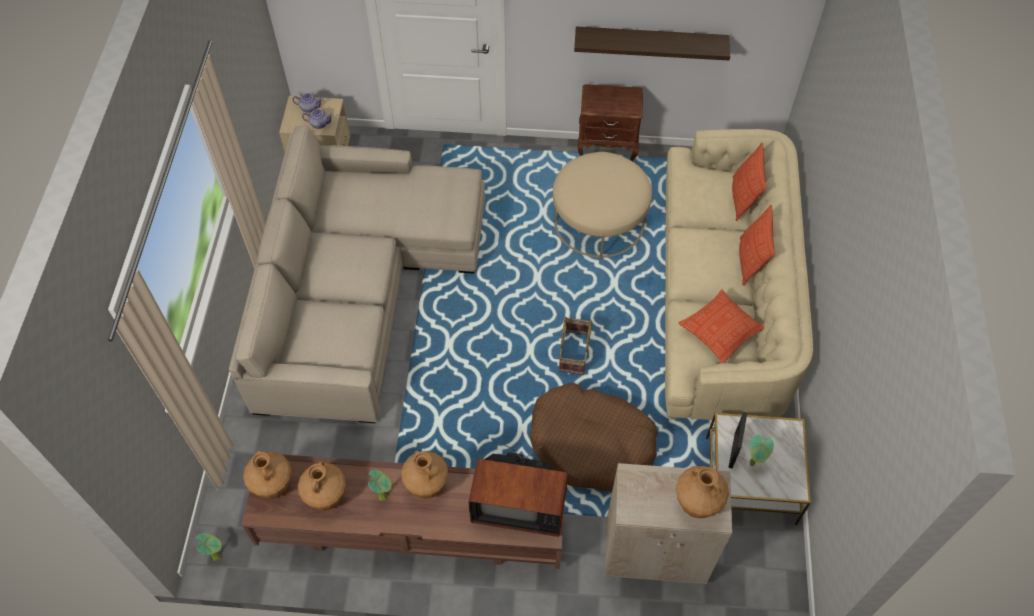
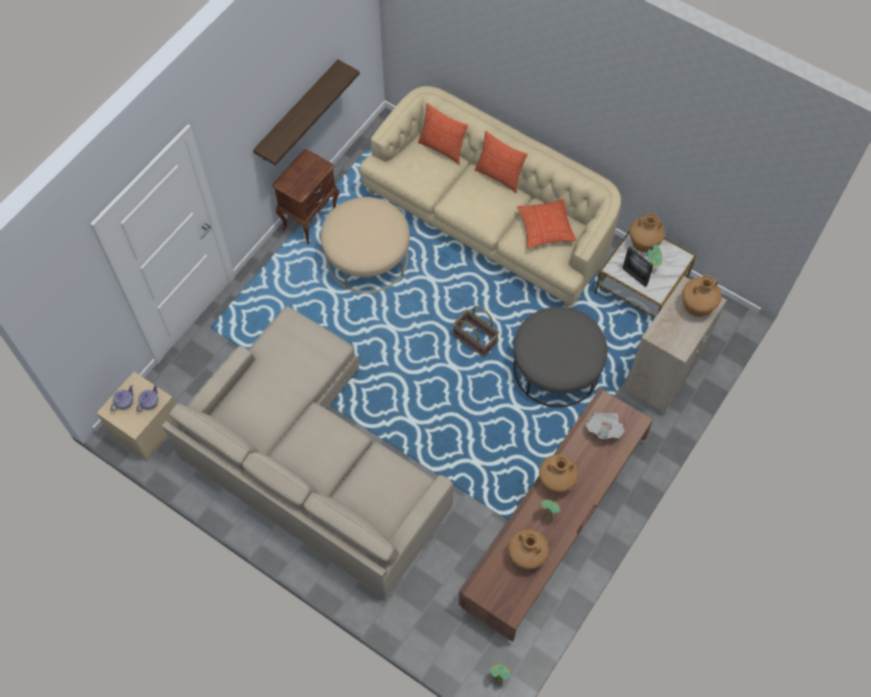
camera: 60 degrees left, 5 degrees up
(273, 486) = (494, 592): brown vase -> brown vase (643, 244)
(518, 504) = (604, 429): television -> newspaper
(591, 444) = (556, 368): brown dog bed -> grey ottoman

